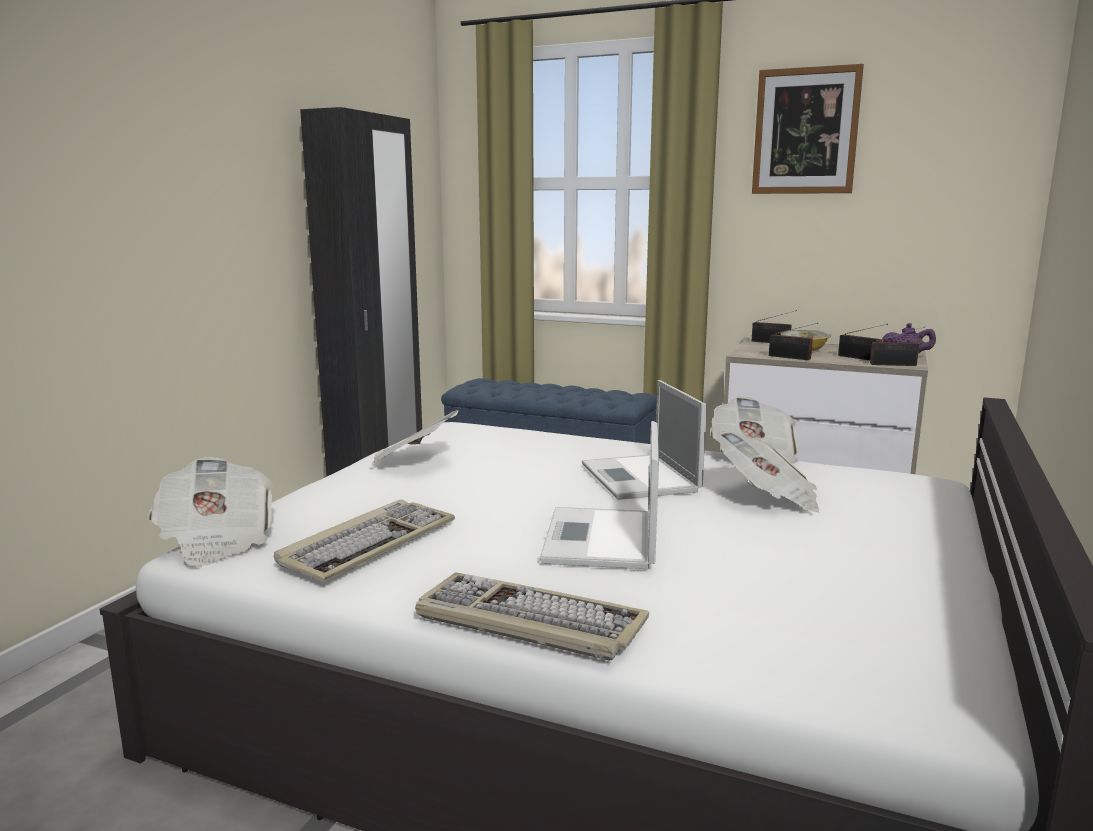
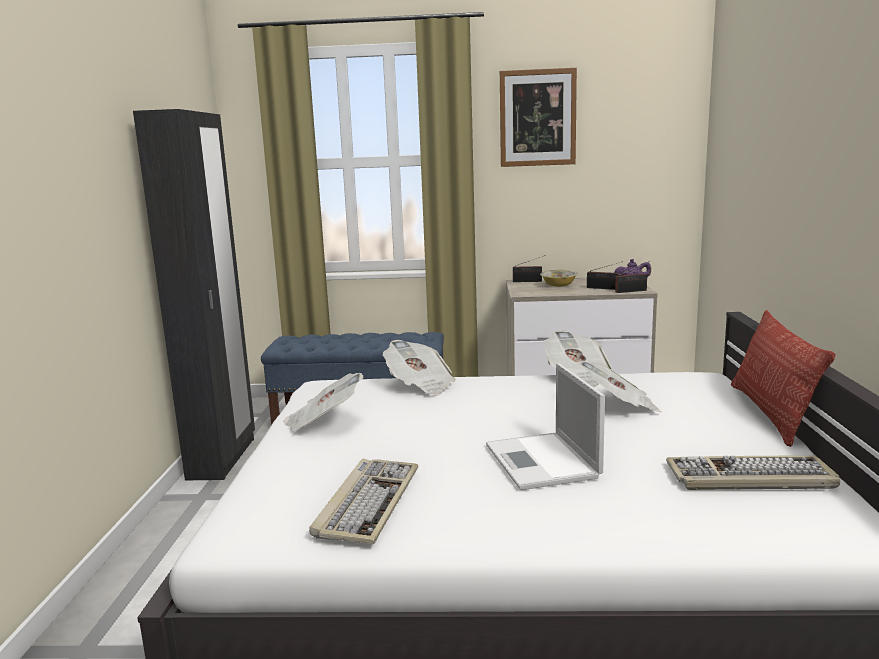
camera: 20 degrees left, 0 degrees up
(216, 540) = (227, 528): newspaper -> newspaper (420, 385)
(527, 621) = (557, 538): keyboard -> keyboard (749, 478)
(641, 478) = (518, 406): laptop -> none
(791, 358) = (558, 293): radio -> none
(978, 539) = (770, 413): none -> pillow

